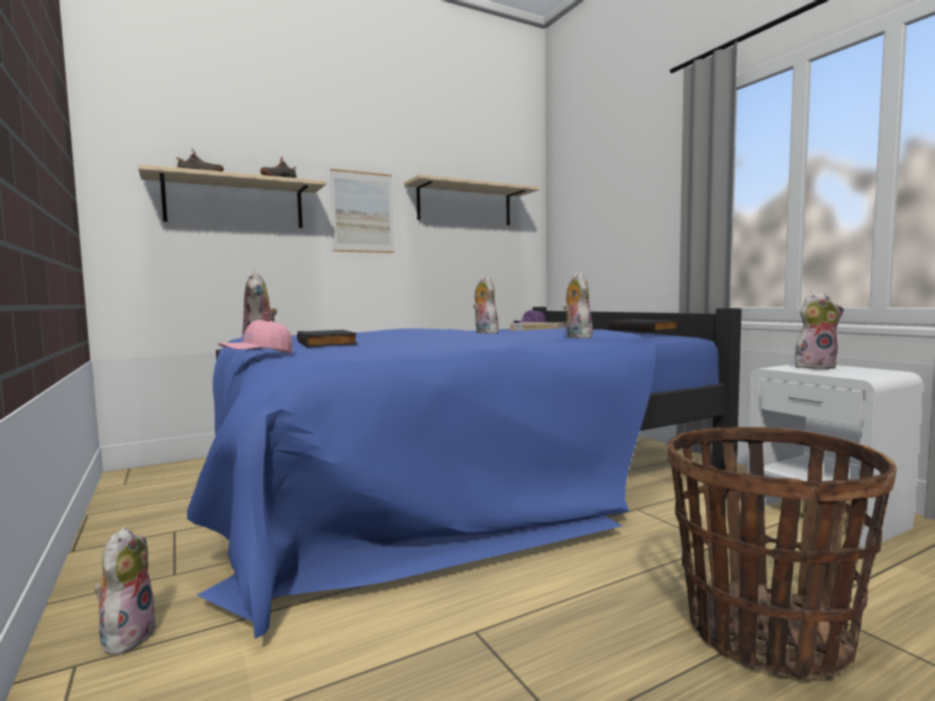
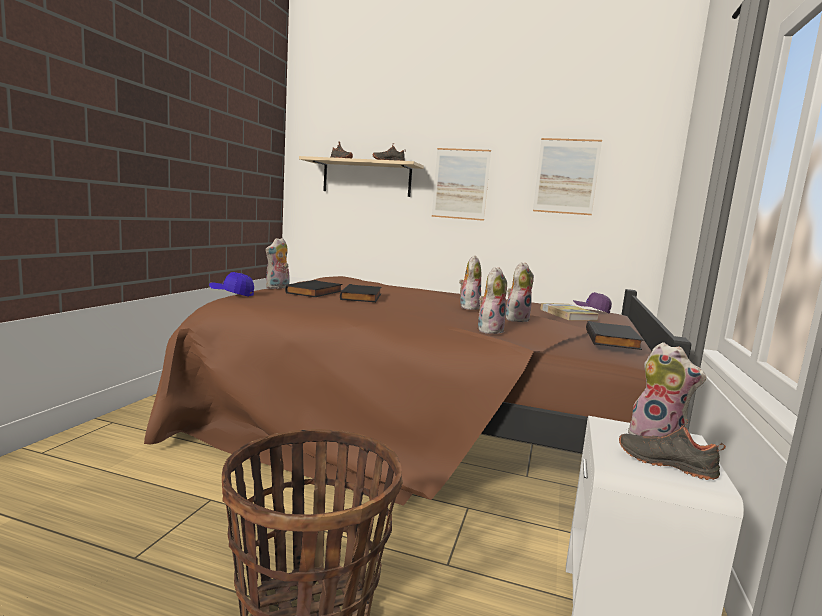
camera: 45 degrees right, 5 degrees up
(127, 636) = (139, 421): plush toy -> plush toy (516, 319)
(258, 356) = (232, 294): pink cap -> blue cap
(389, 339) = (362, 297): none -> black book
(458, 474) = (422, 420): blue bed -> brown bed
(465, 205) = (566, 176): beige shelf -> picture
(858, 371) = (666, 463): none -> black shoe

